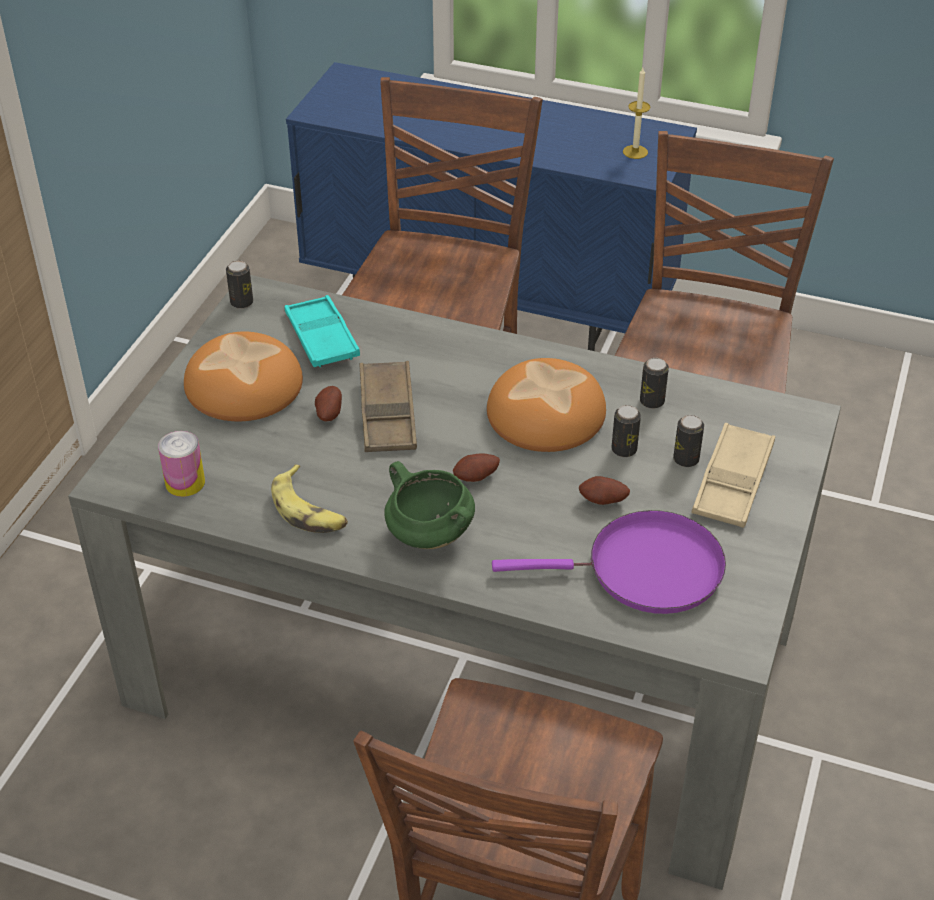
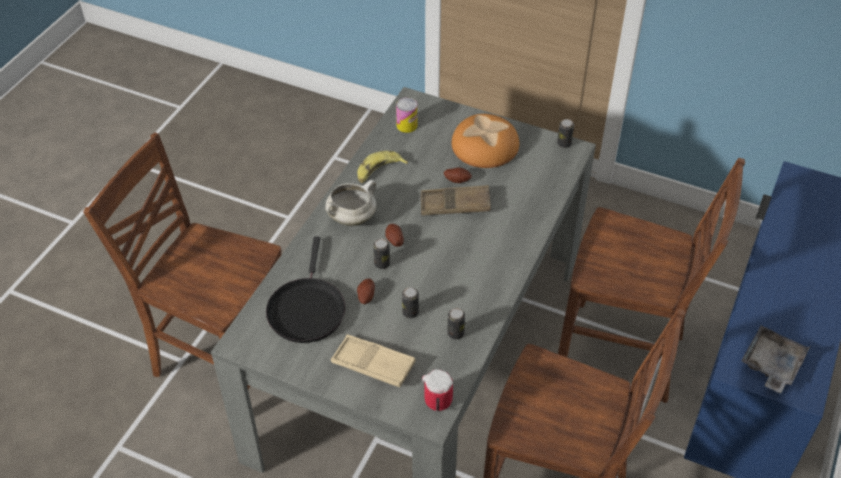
camera: 95 degrees right, 5 degrees up
(322, 338) = (528, 178): turquoise tray -> none
(428, 534) = (352, 217): green cooking pot -> white cooking pot
(545, 412) = (449, 277): bread -> none
(635, 152) = (771, 365): candle -> grey tray
(645, 570) = (306, 309): purple frying pan -> black frying pan
(686, 459) = (397, 343): can -> can (382, 264)
(778, 414) = (436, 403): none -> mug

